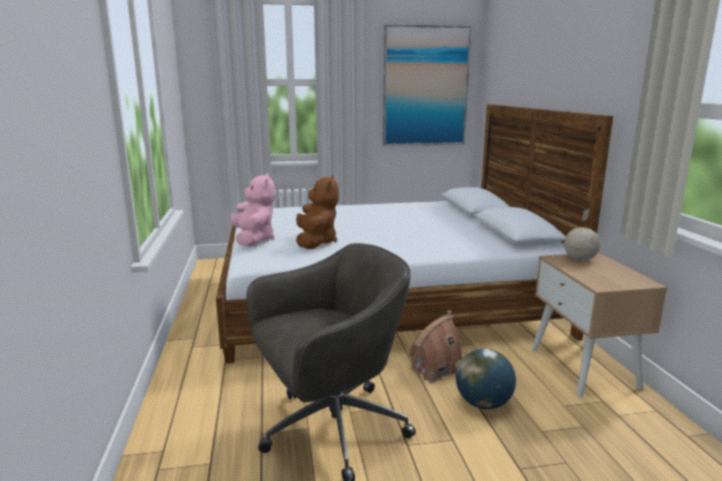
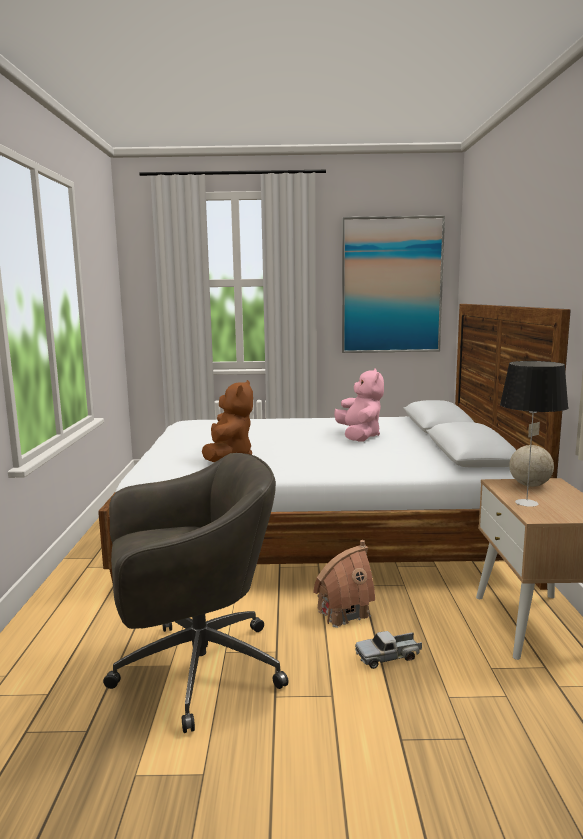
camera: 10 degrees right, 5 degrees down
(254, 240) = (163, 451): pink plush toy -> pink plush toy (359, 436)
(483, 403) = (388, 656): globe -> toy truck
(586, 275) = (527, 503): none -> table lamp

